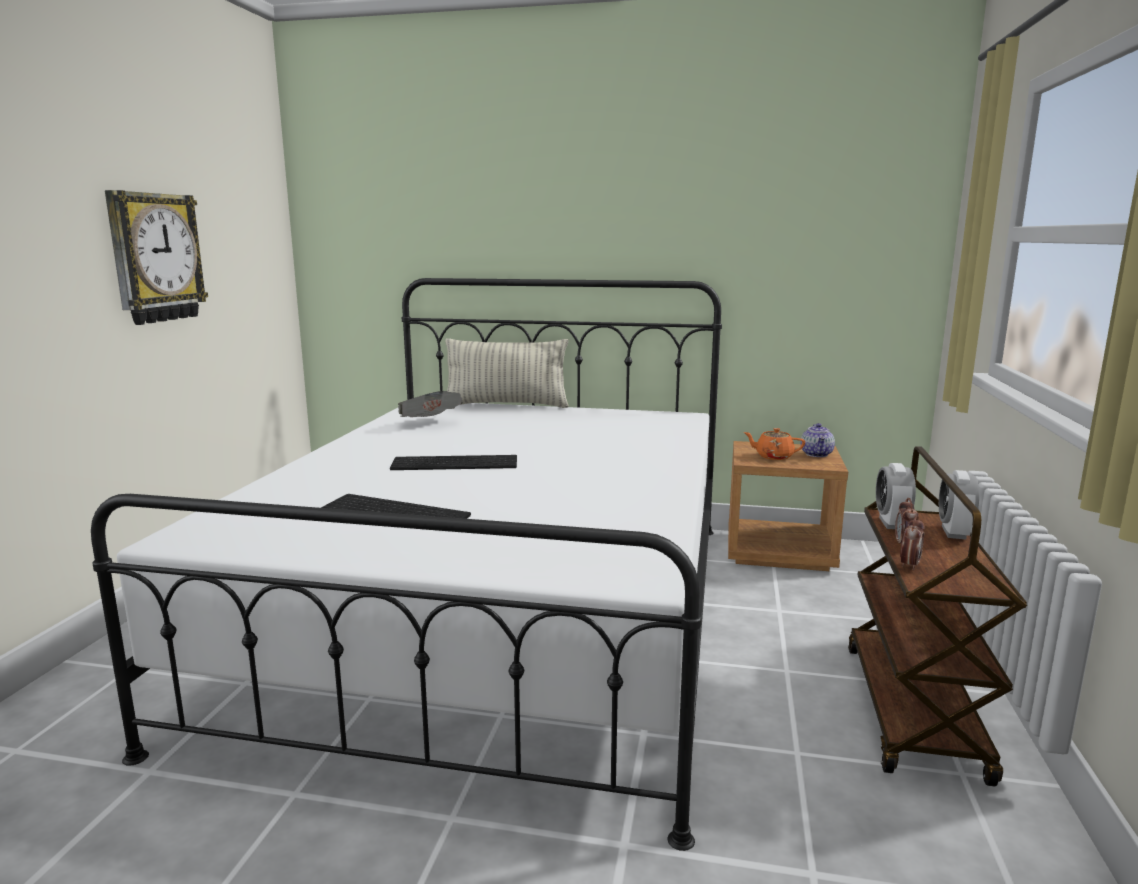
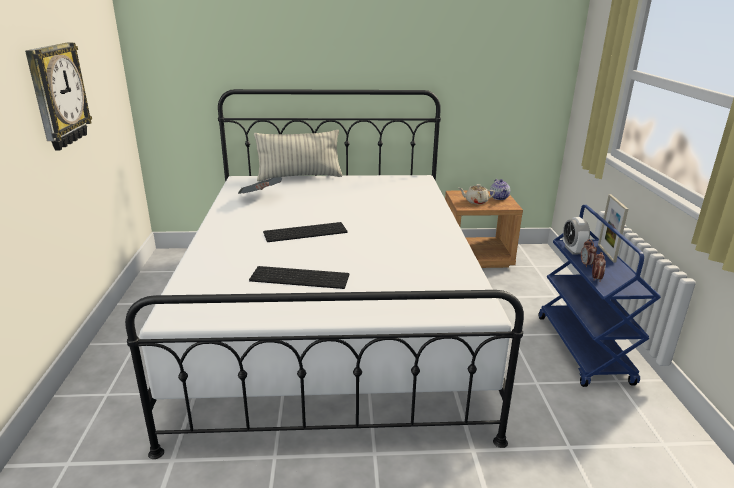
camera: 15 degrees left, 10 degrees up
(773, 456) = (476, 201): orange teapot -> beige teapot
(913, 712) = (583, 350): brown cart -> blue cart
(953, 532) = (606, 253): alarm clock -> picture frame

